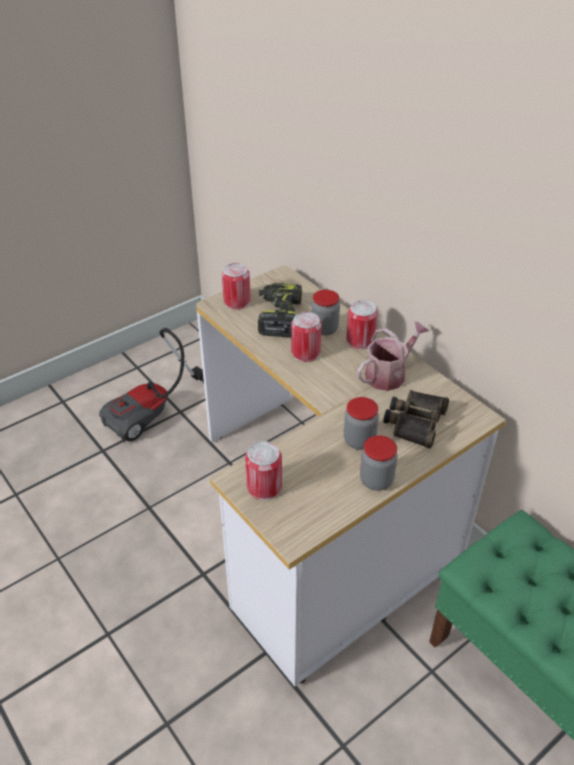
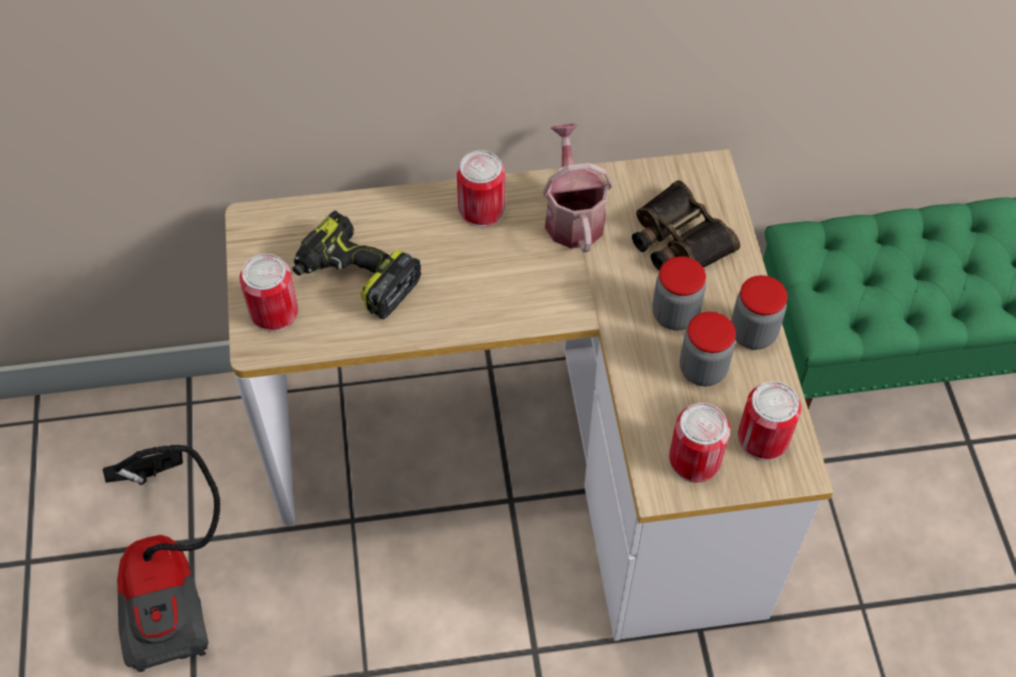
camera: 60 degrees left, 15 degrees up
(305, 352) = (462, 285): can -> can (763, 438)
(324, 329) = (426, 236): jar -> jar (702, 369)

